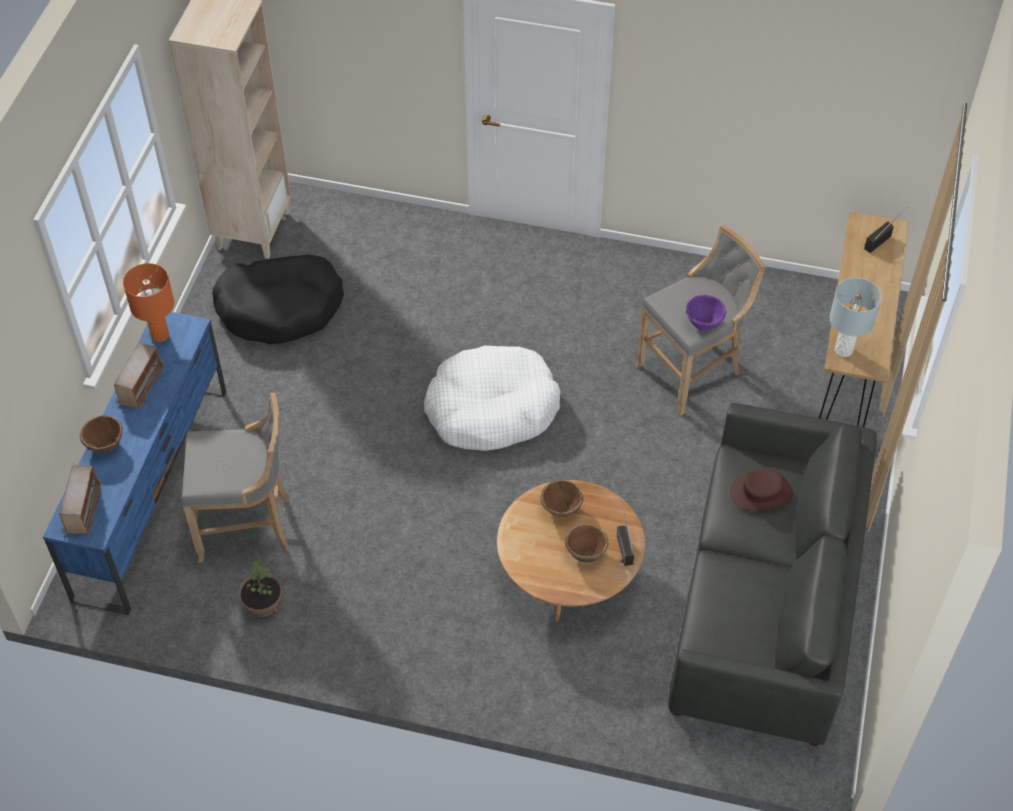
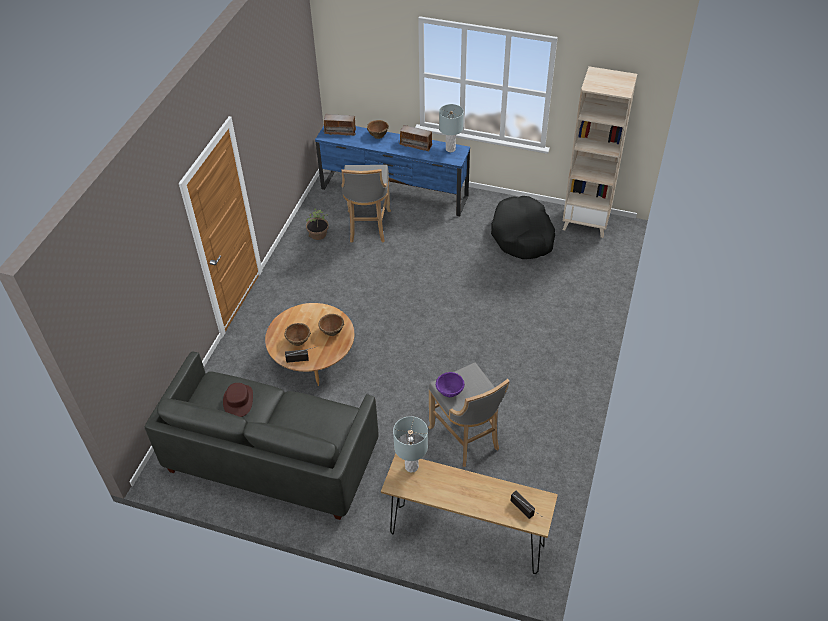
camera: 95 degrees right, 5 degrees down
(160, 335) = (450, 149): orange table lamp -> grey table lamp
(491, 409) = (440, 329): white dog bed -> none
(761, 493) = (313, 420): brown hat -> brown hat (238, 401)

